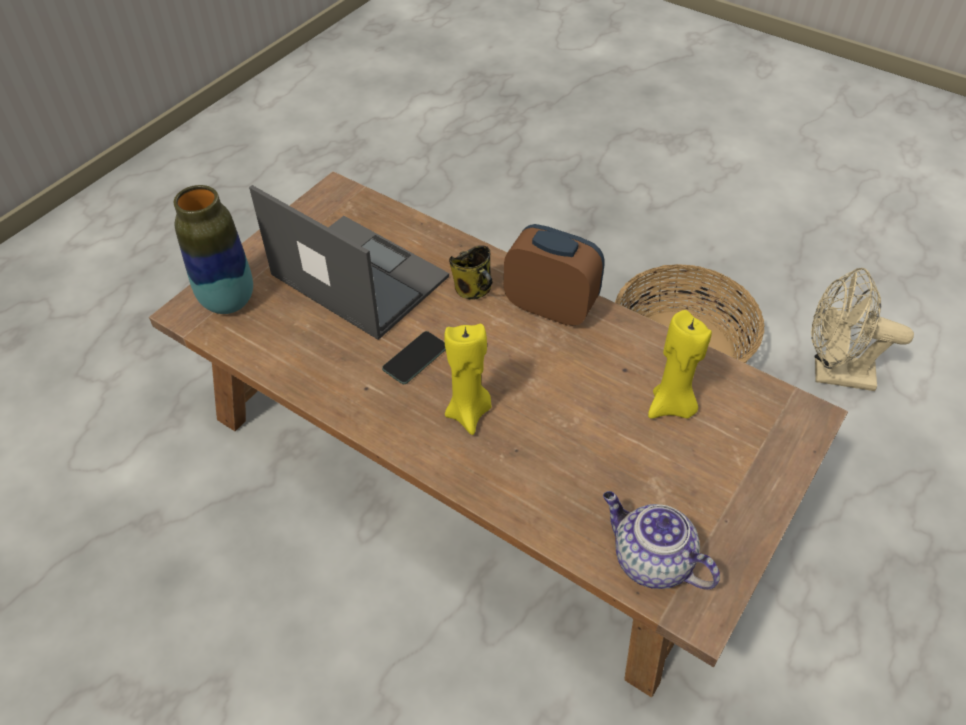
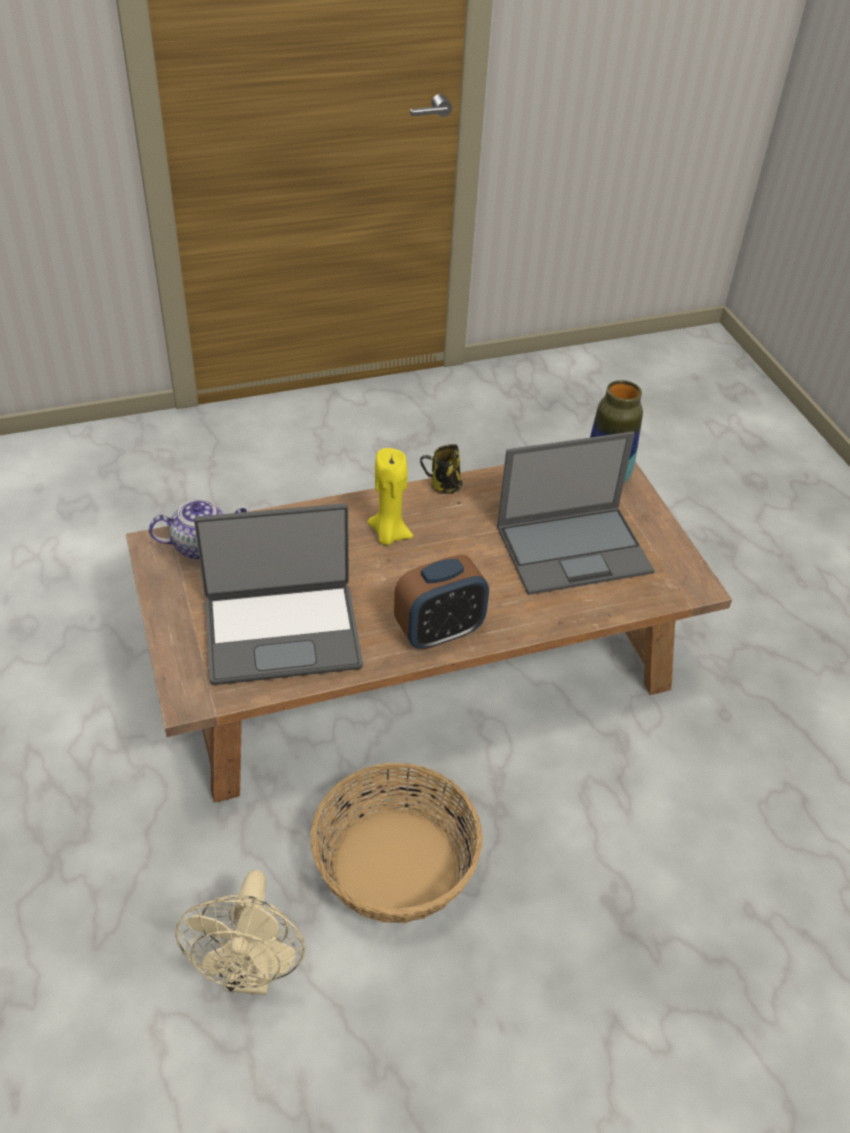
camera: 125 degrees right, 5 degrees down
(415, 358) = (461, 535): phone -> none
(474, 290) = (499, 600): mug -> mug (443, 486)
(671, 406) = (282, 632): yellow candle -> laptop
(832, 374) = (251, 972): beige fan -> beige fan turned 135 degrees clockwise

